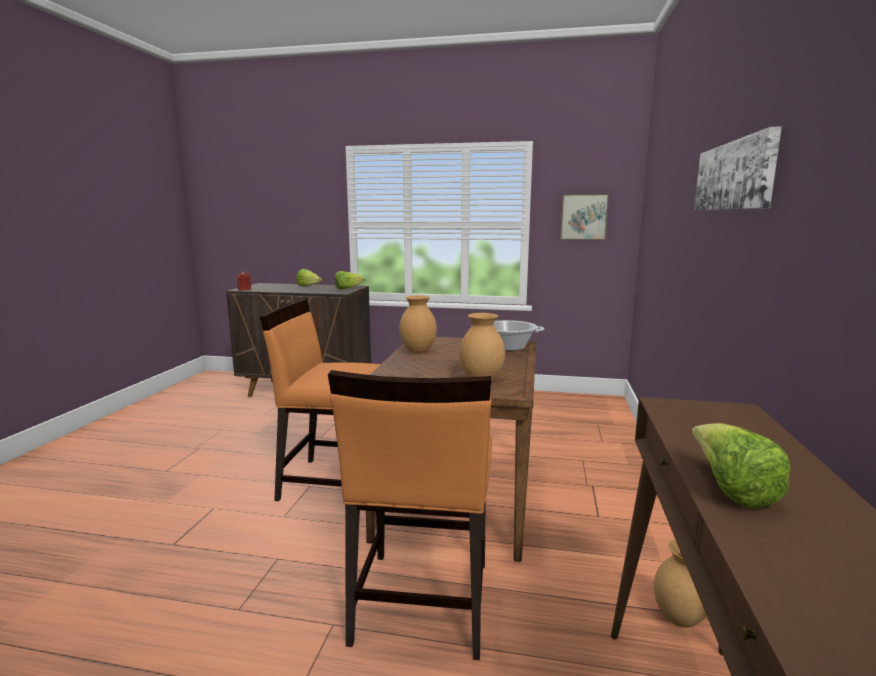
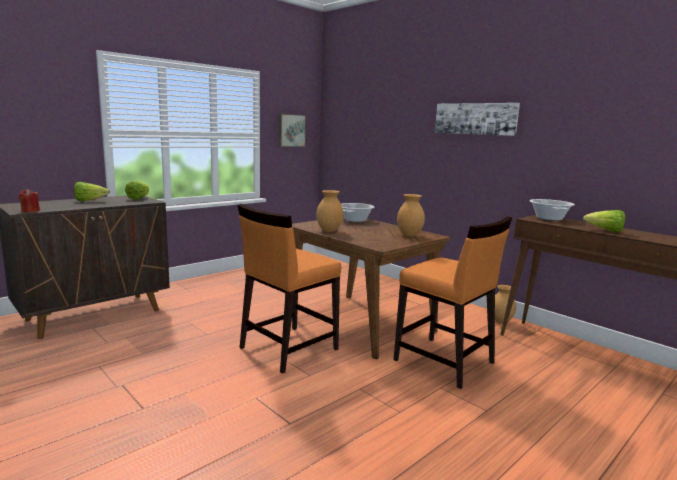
camera: 55 degrees left, 0 degrees up
(732, 418) = (549, 218): none -> cooking pot

